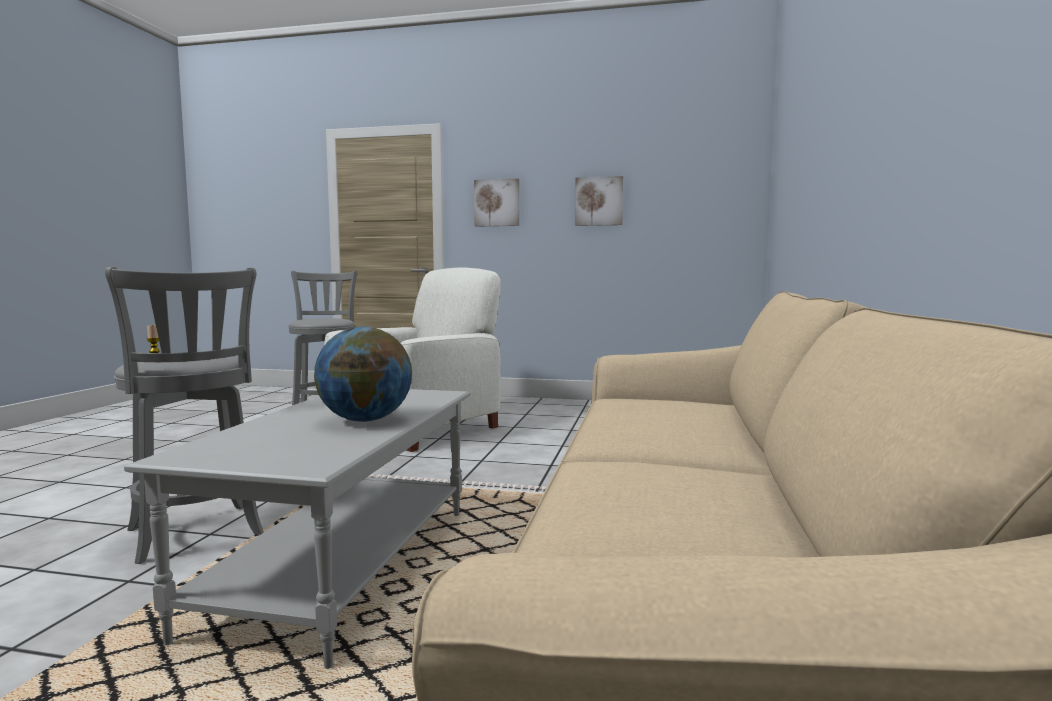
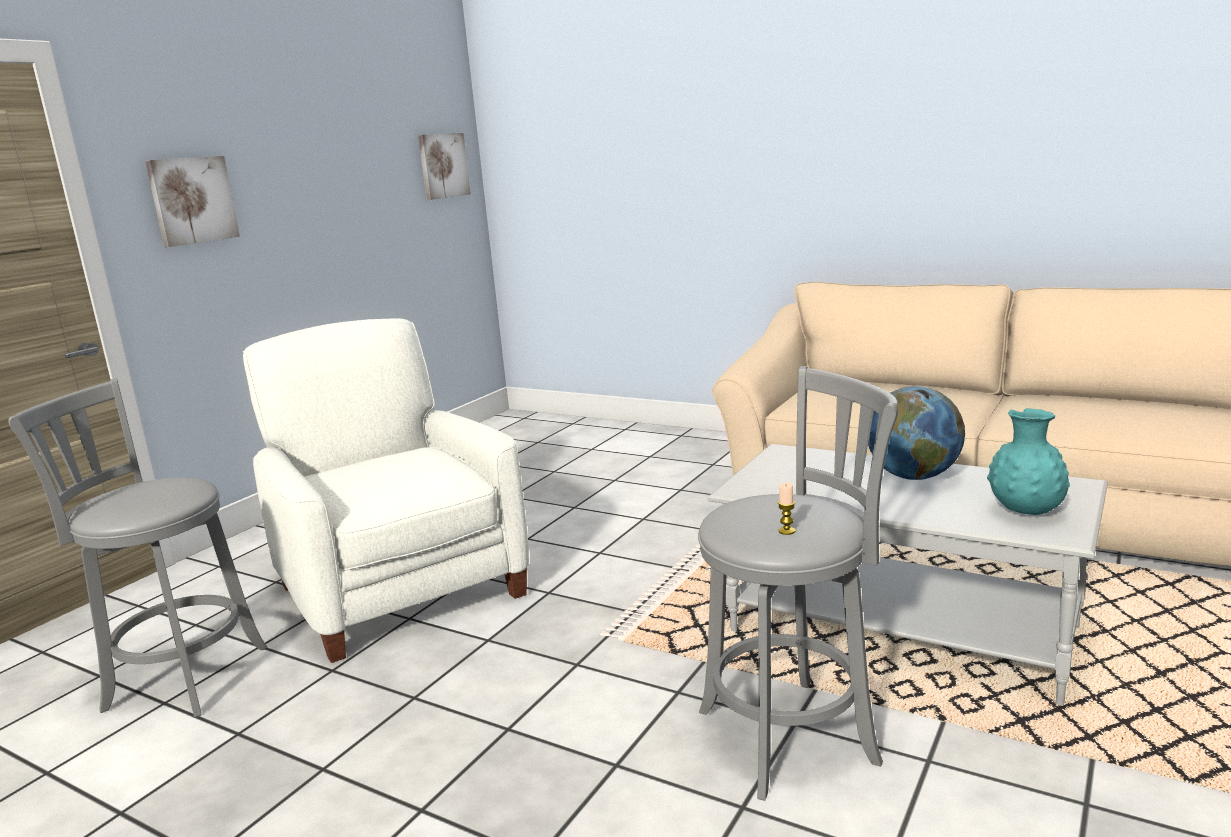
camera: 70 degrees left, 10 degrees up
(246, 447) = (1026, 511): none -> turquoise vase
(599, 201) = (332, 187): picture -> picture (443, 165)

